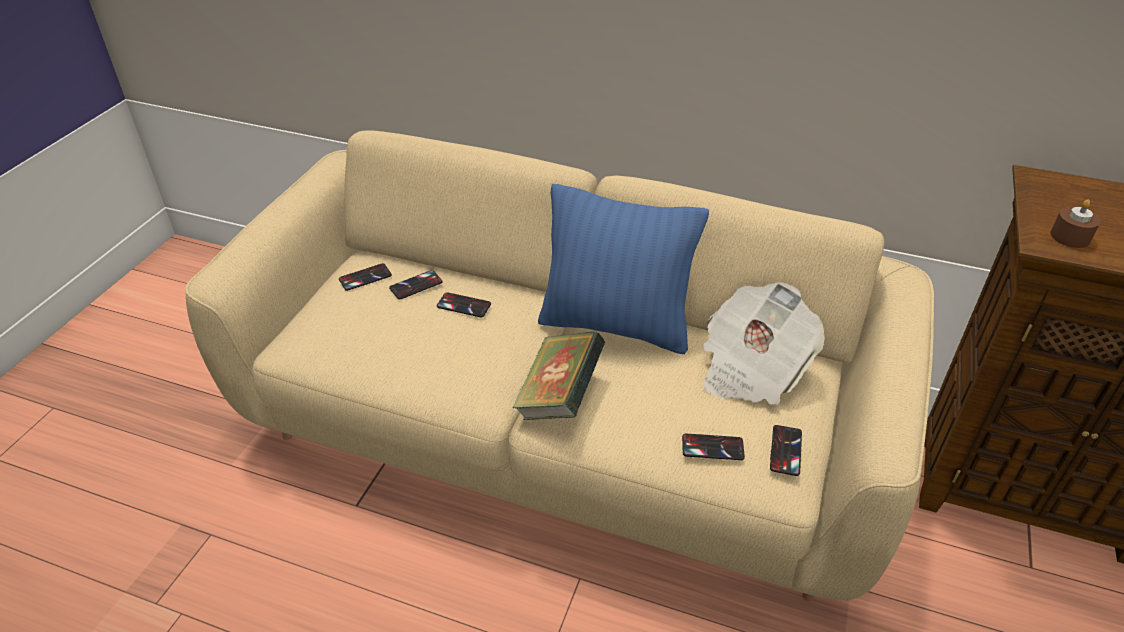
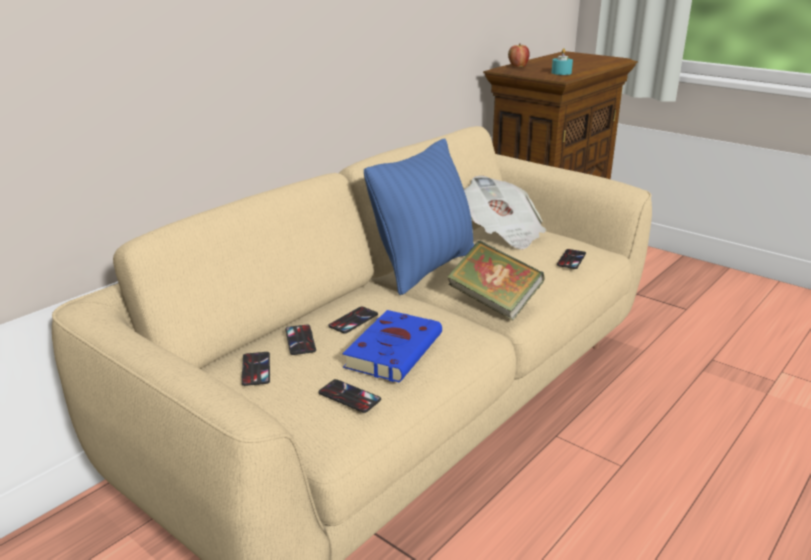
camera: 70 degrees left, 15 degrees down
(418, 345) = (394, 350): none -> blue book
(785, 450) = (580, 241): phone -> phone (349, 396)
(1066, 188) = (518, 67): none -> apple
(1070, 237) = (561, 73): brown candle -> turquoise candle

